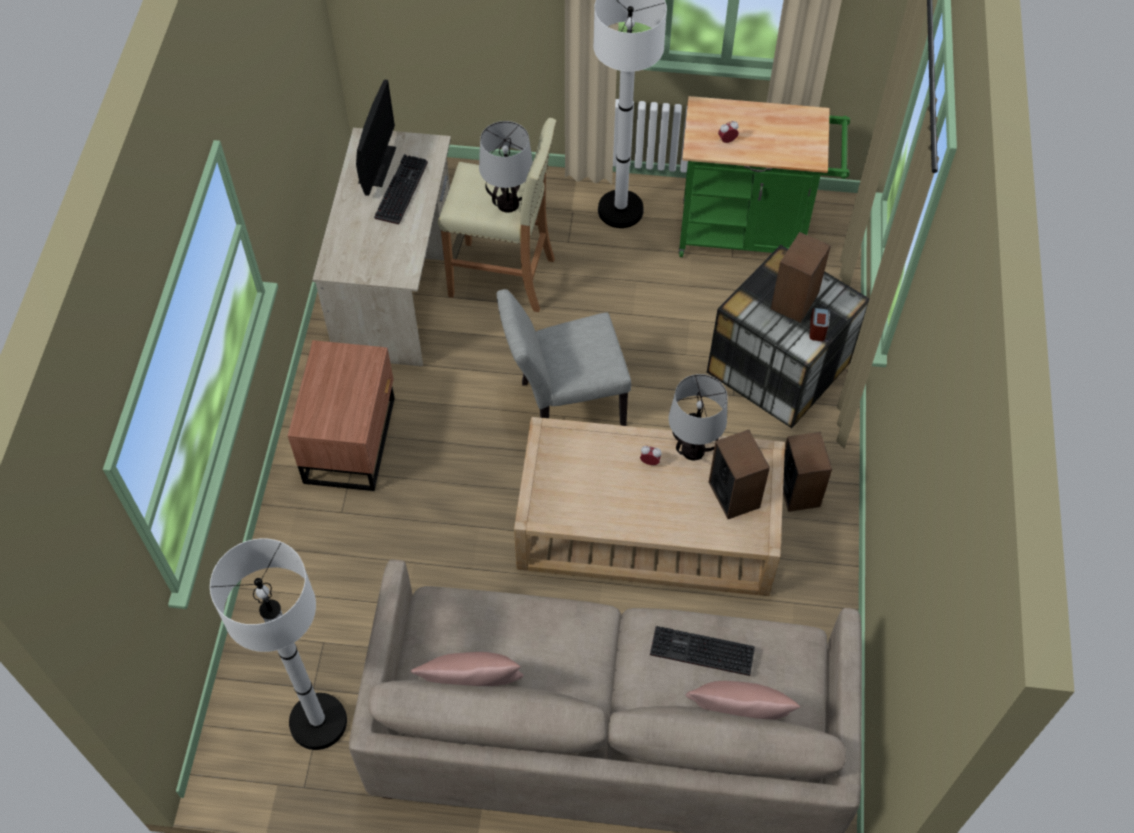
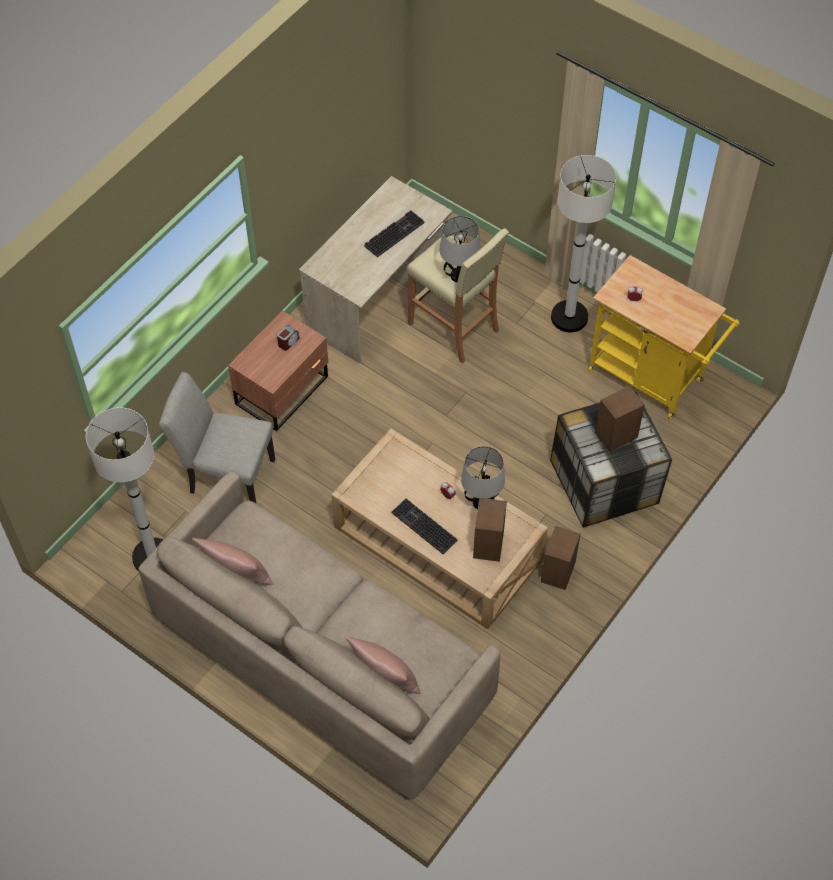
camera: 30 degrees right, 0 degrees up
(377, 165) = (390, 209): monitor -> none
(563, 404) = (437, 435): grey chair -> grey chair (225, 474)
(700, 653) = (389, 628): keyboard -> keyboard (422, 527)
(750, 234) = (651, 378): green cart -> yellow cart
(818, 329) = (618, 462): alarm clock -> alarm clock (288, 342)

